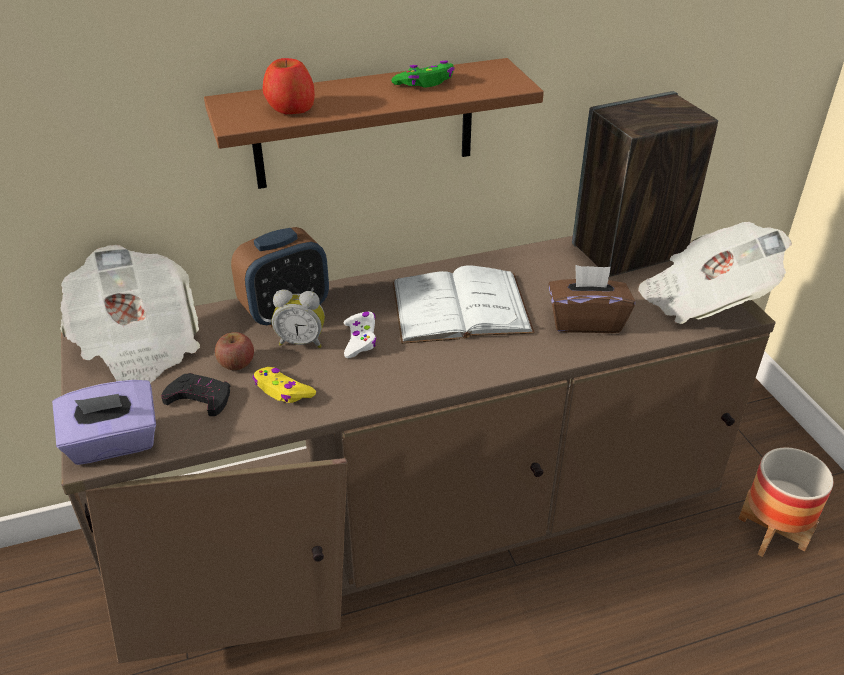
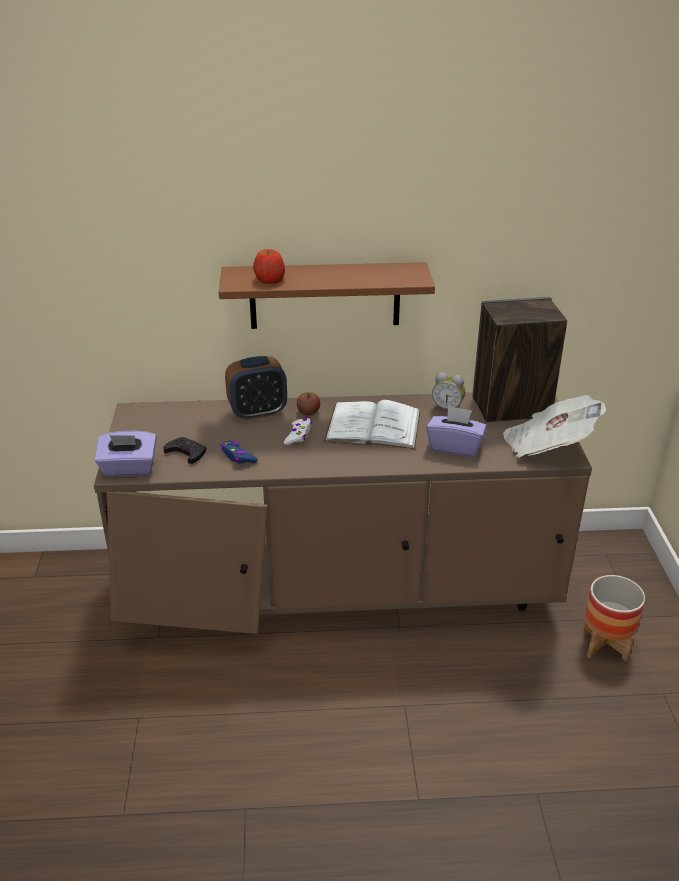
camera: 15 degrees right, 5 degrees down
(138, 345) = (160, 418): newspaper -> none
(236, 363) = (215, 437): apple -> apple (308, 412)
(283, 391) = (238, 457): yellow game controller -> blue game controller
(301, 341) = (261, 431): alarm clock -> alarm clock (447, 408)
(425, 83) = (361, 273): green game controller -> none
(586, 321) = (455, 447): brown tissue box -> purple tissue box

